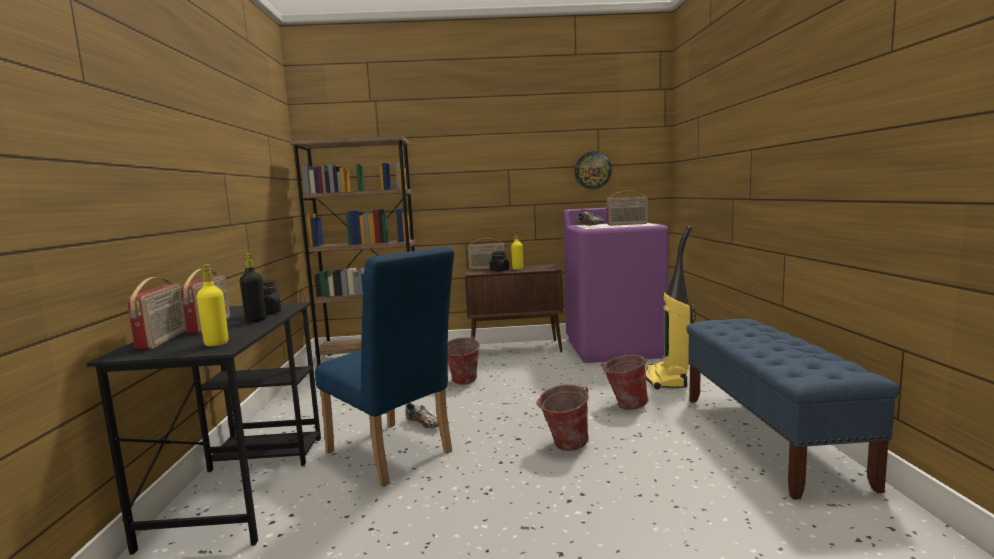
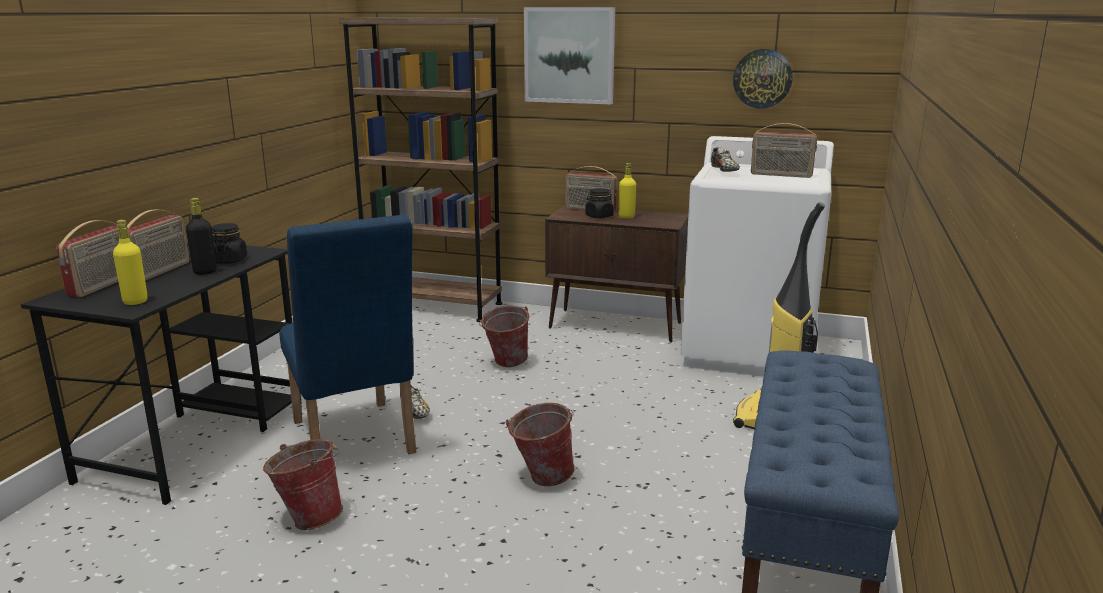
camera: 20 degrees right, 10 degrees up
(462, 164) = (569, 55): none -> picture
(614, 348) = (749, 351): purple washing machine -> white washing machine
(625, 405) = (669, 441): bucket -> bucket (309, 517)

